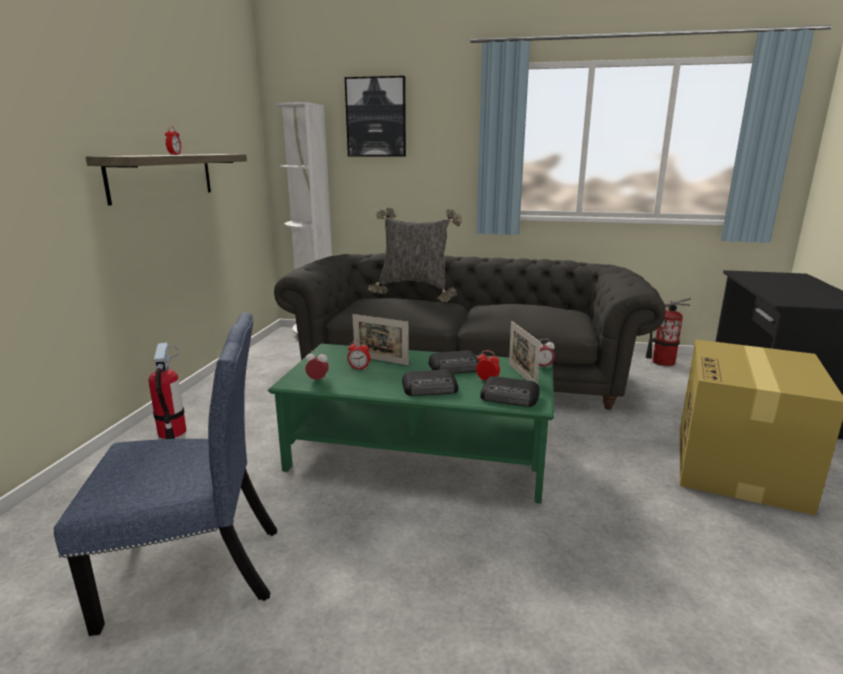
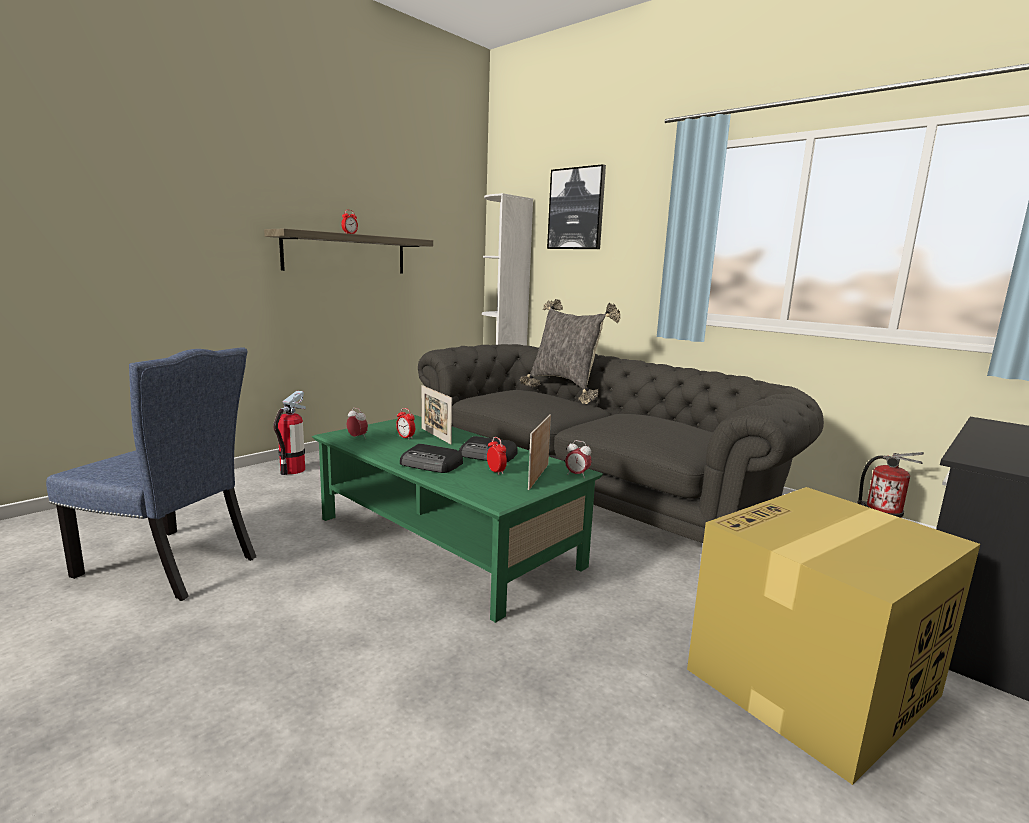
camera: 30 degrees right, 5 degrees down
(510, 397) = (487, 489): radio -> none

